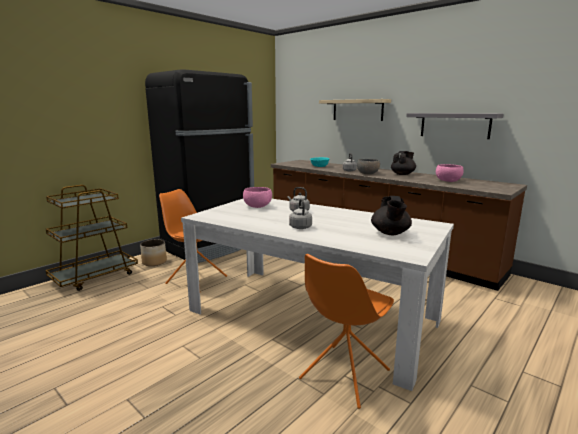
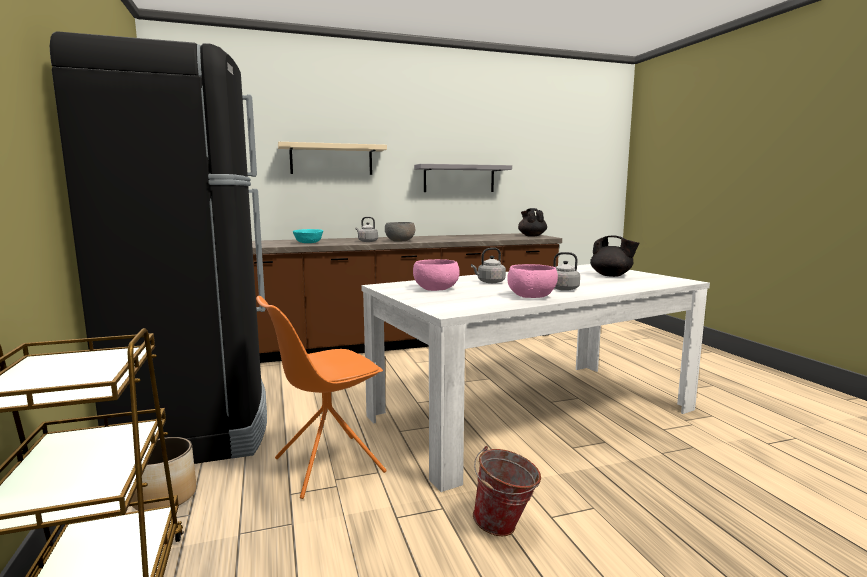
camera: 60 degrees left, 5 degrees down
(166, 334) = (505, 527): none -> bucket
(343, 375) = (663, 429): orange chair -> none
(403, 174) = (428, 237): black teapot -> black teapot (531, 236)
(448, 181) = (484, 237): pink bowl -> pink bowl (531, 296)

